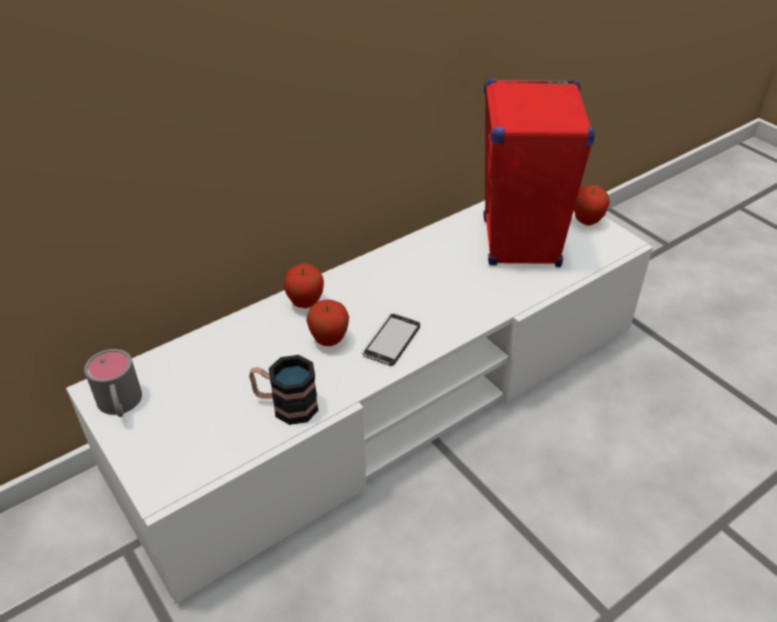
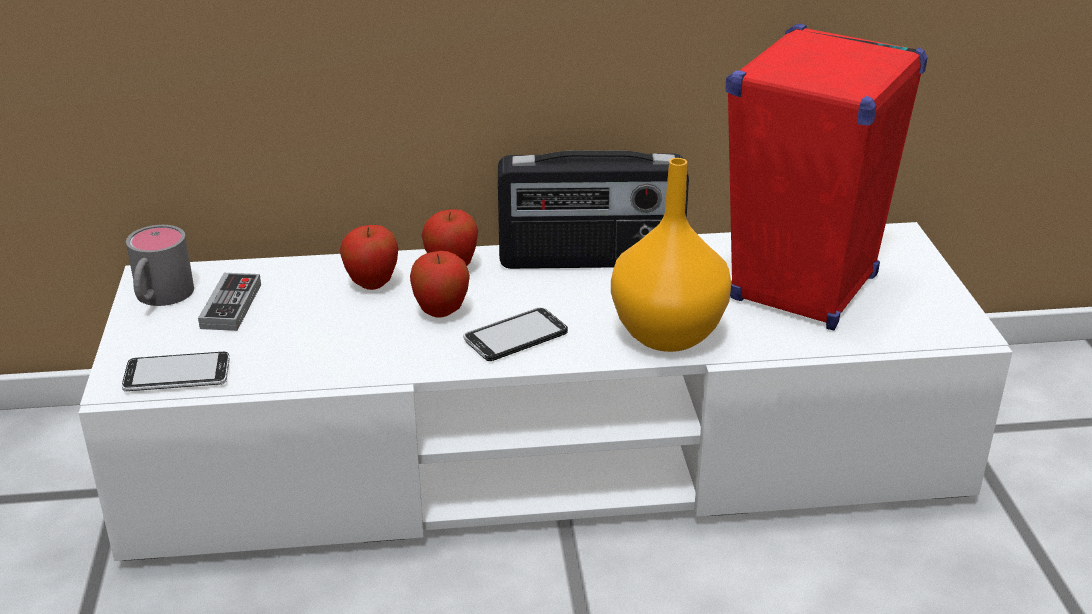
camera: 30 degrees right, 10 degrees down
(181, 391) = (231, 306): none -> game controller
(194, 464) = (177, 375): none -> phone
(286, 405) = (326, 357): mug -> none
(386, 266) = (590, 260): none -> radio
(477, 304) = (669, 335): none -> orange vase
(586, 222) = (933, 292): apple -> apple (372, 284)

